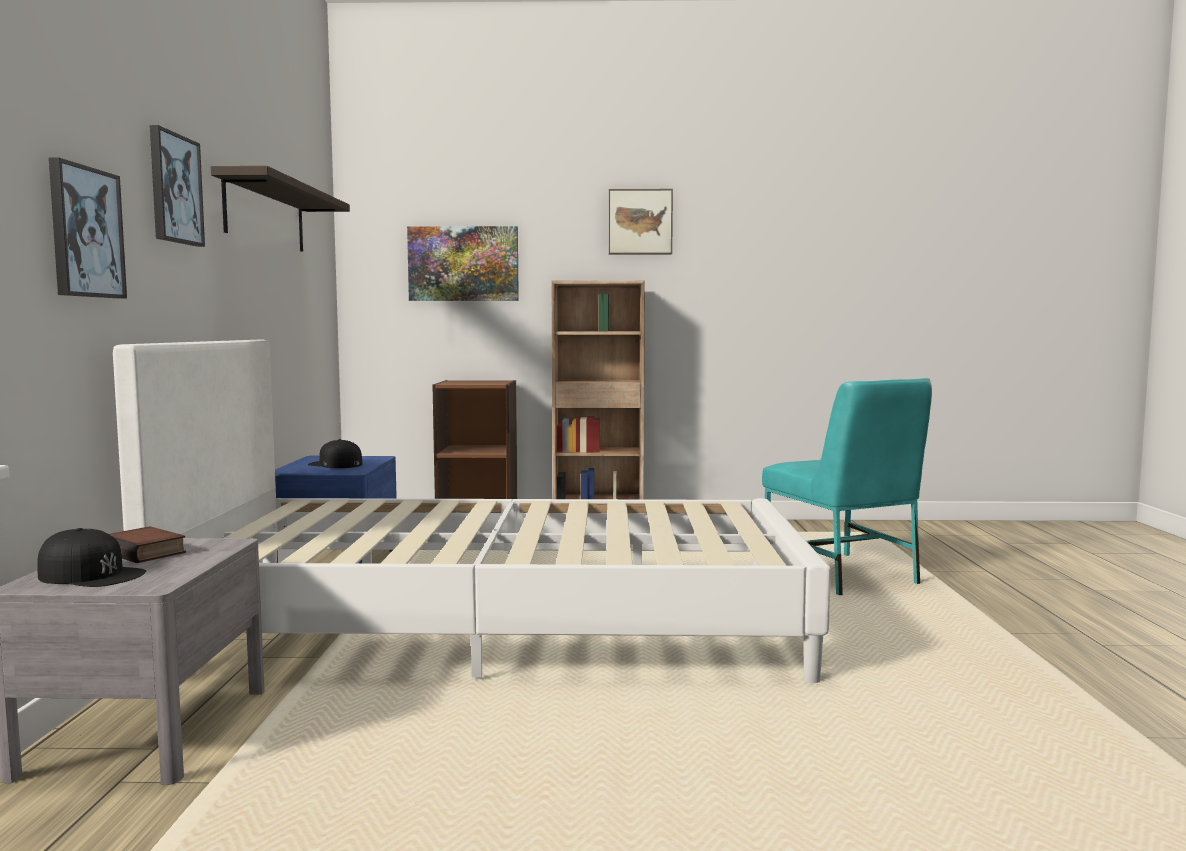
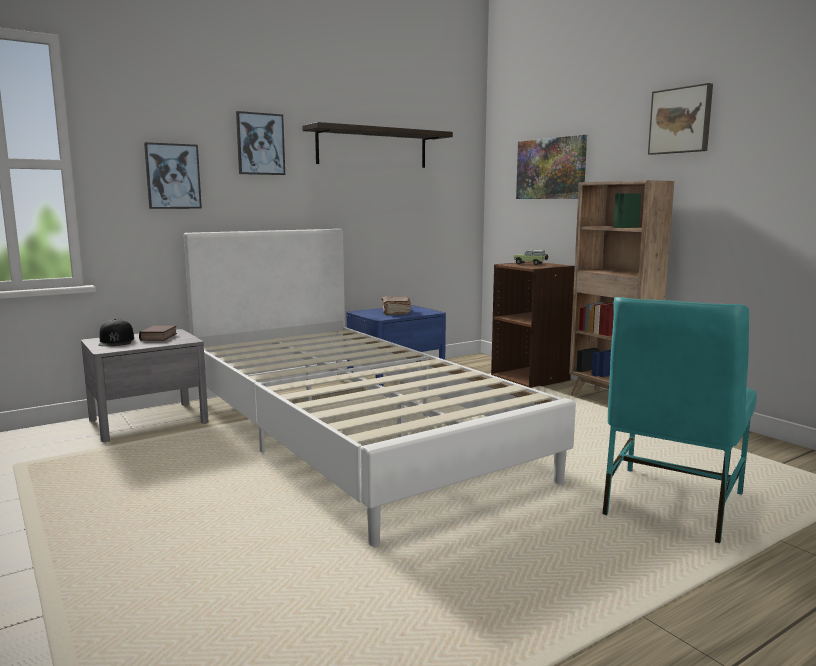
camera: 55 degrees right, 5 degrees up
(335, 464) = (395, 312): black cap -> brown book
(468, 382) = (530, 264): none -> toy car

